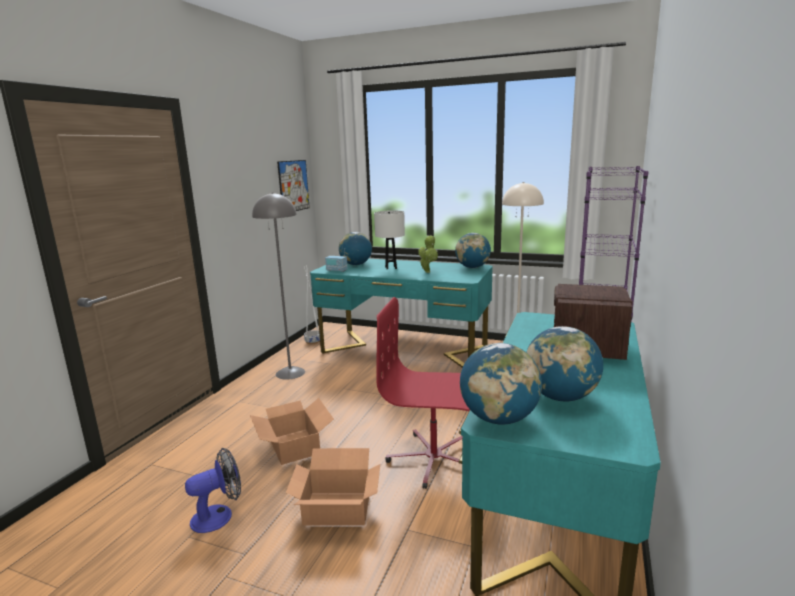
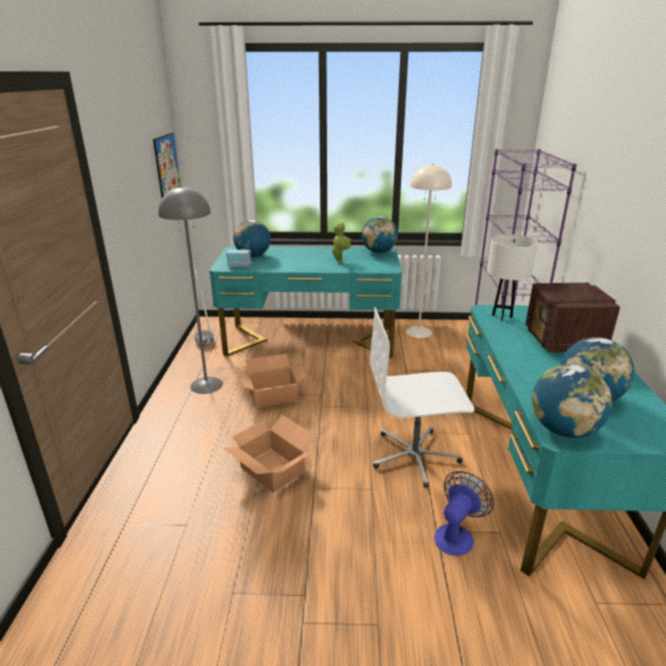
camera: 20 degrees left, 10 degrees up
(219, 515) = (248, 562): fan -> fan (456, 534)
(336, 508) = (359, 525): cardboard box -> cardboard box (273, 395)
(391, 268) = (296, 258): white table lamp -> white table lamp (502, 316)
(434, 459) = (415, 456): red office chair -> white office chair

